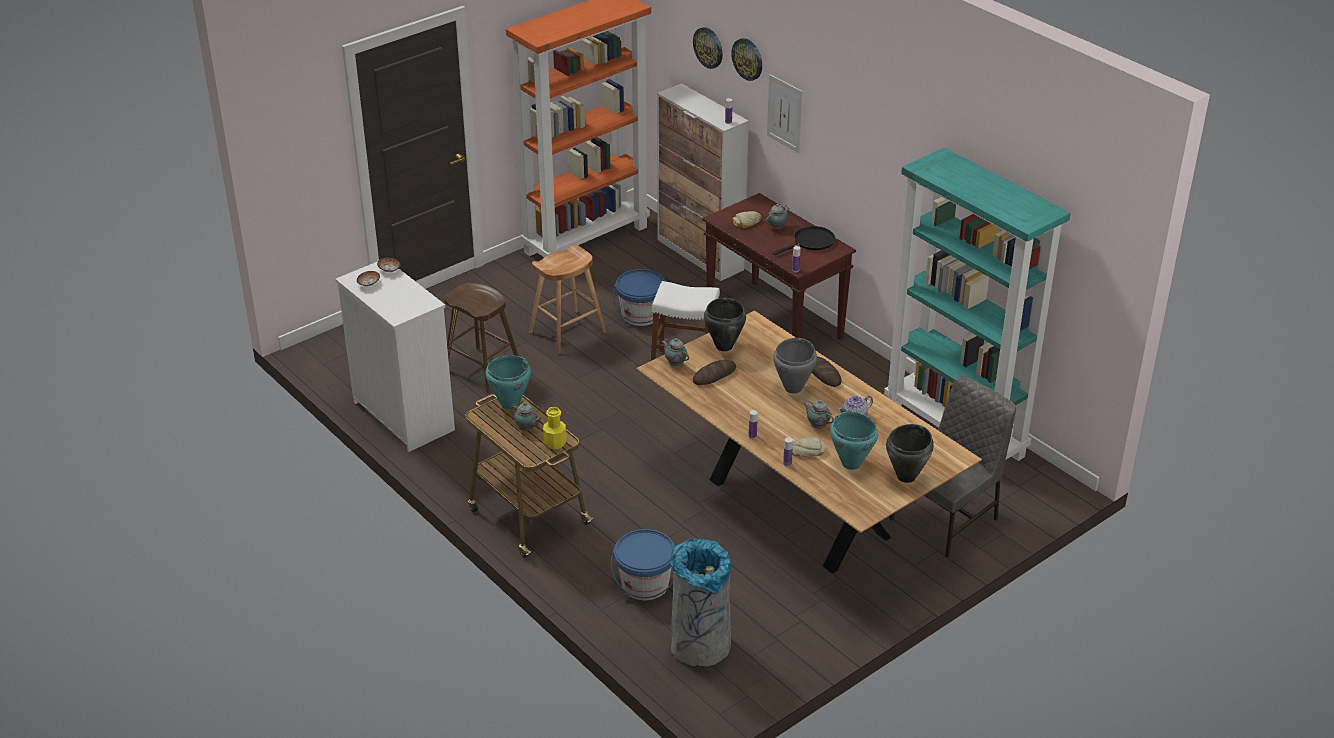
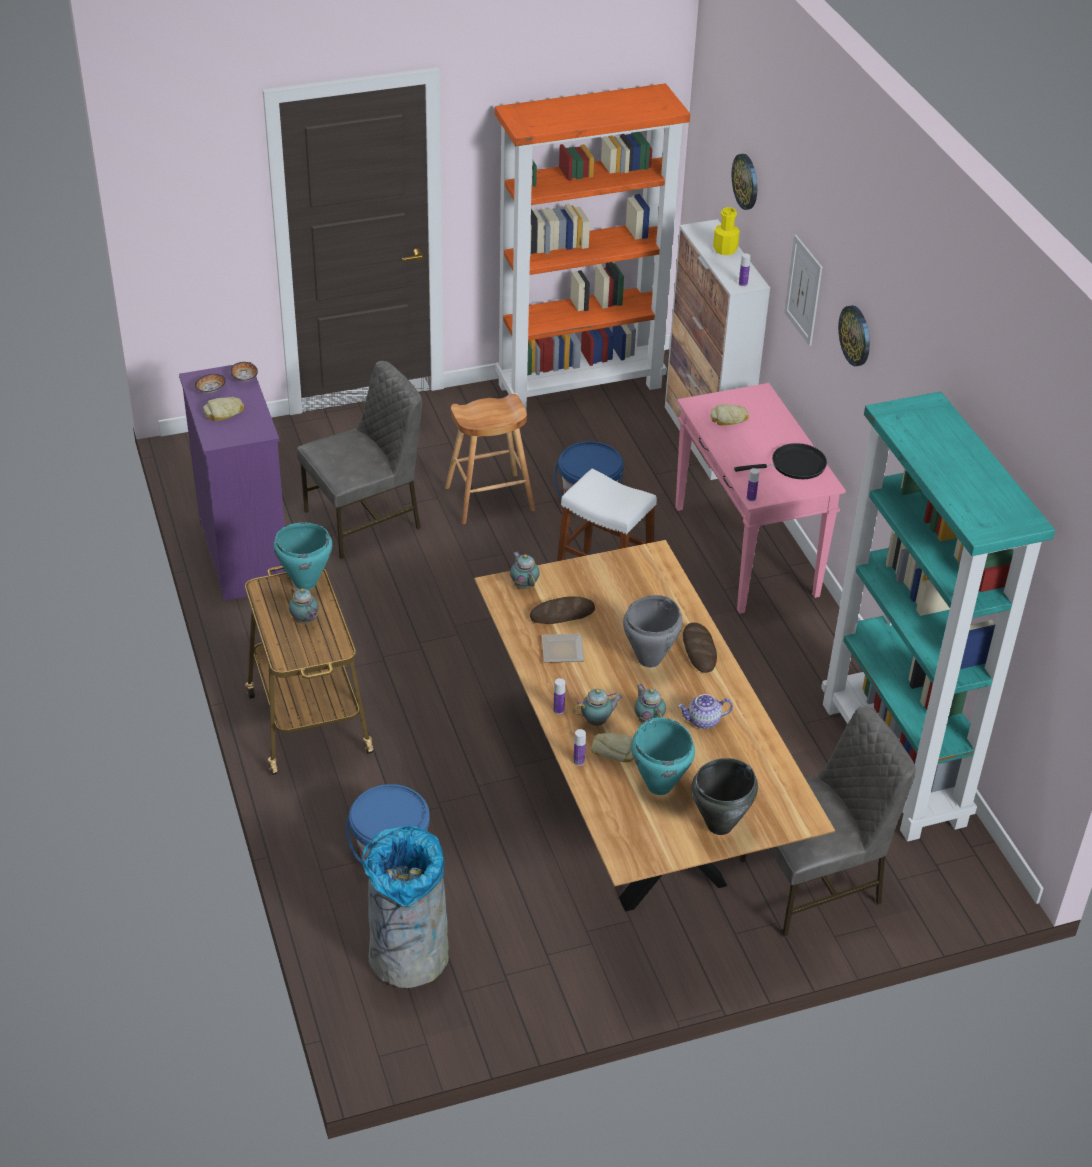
camera: 20 degrees right, 5 degrees up
(390, 297) = (224, 412): none -> bread
(403, 415) = (244, 553): white dresser -> purple dresser
(482, 369) = (365, 520): brown stool -> grey chair
(555, 443) = (325, 649): yellow bottle -> yellow bottle (725, 249)
(723, 346) = (597, 578): black cooking pot -> none
(731, 398) = (564, 651): none -> plate
(748, 59) = (778, 208): wall clock -> wall clock (855, 335)
(775, 322) = (747, 552): brown console table -> pink console table
(777, 228) = (762, 435): teapot -> teapot (597, 721)

